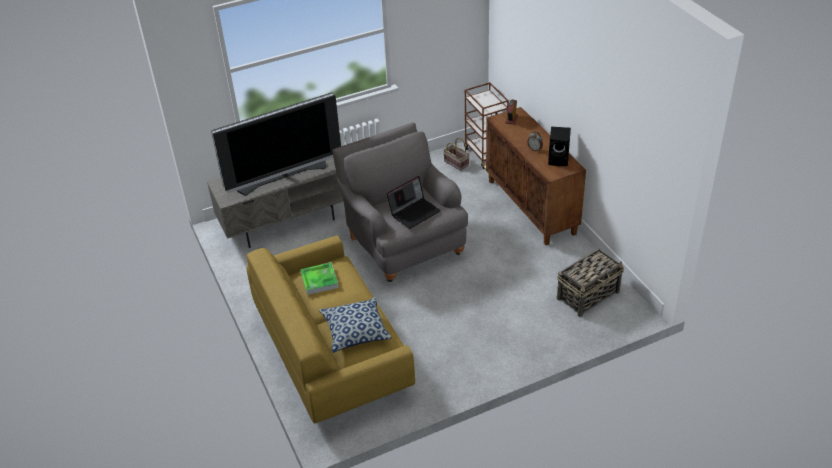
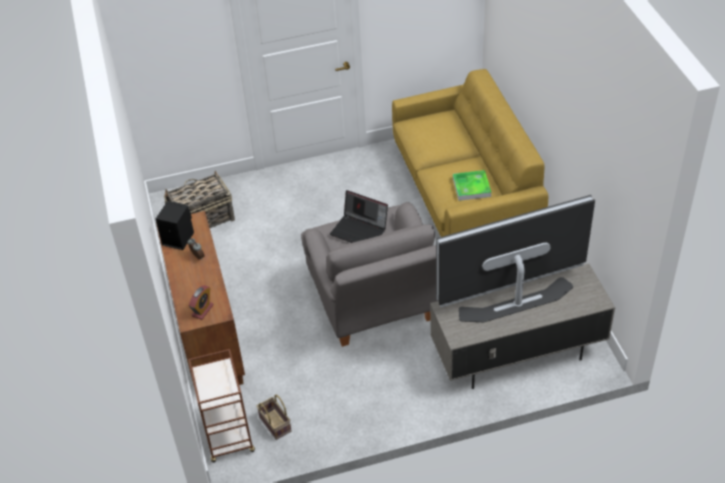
camera: 170 degrees left, 5 degrees up
(355, 331) = (439, 137): pillow -> none
(414, 212) = (360, 230): laptop -> laptop turned 120 degrees counterclockwise

